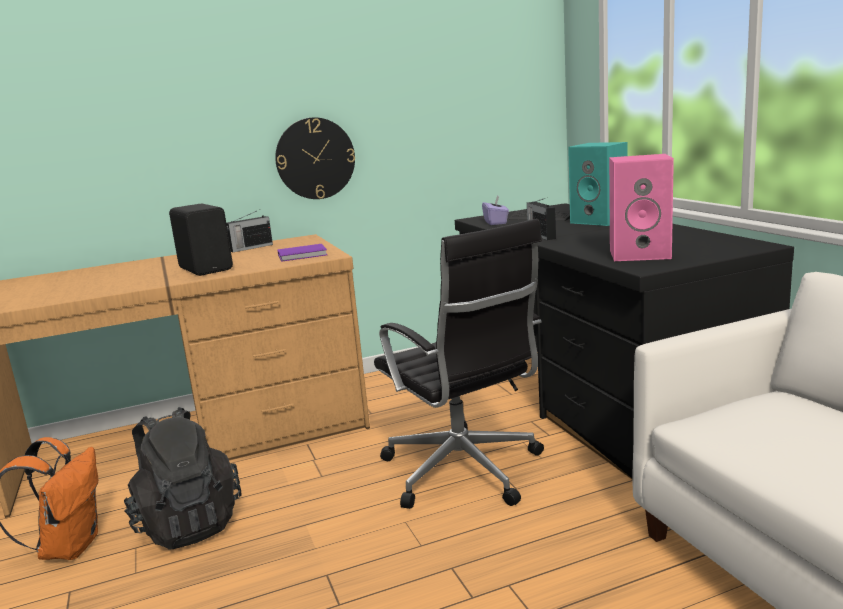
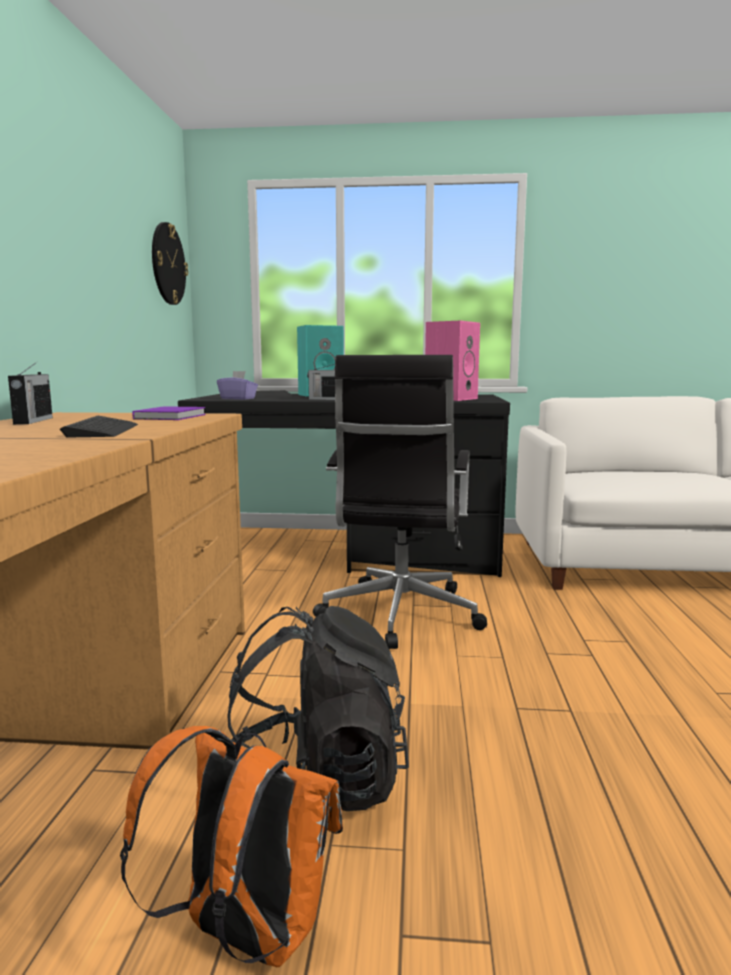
camera: 65 degrees left, 5 degrees down
(207, 269) = (102, 430): black speaker -> keyboard
(315, 158) = (49, 304): wall clock -> wall clock (168, 264)
(464, 472) = (399, 616): black office chair -> black office chair turned 105 degrees clockwise

